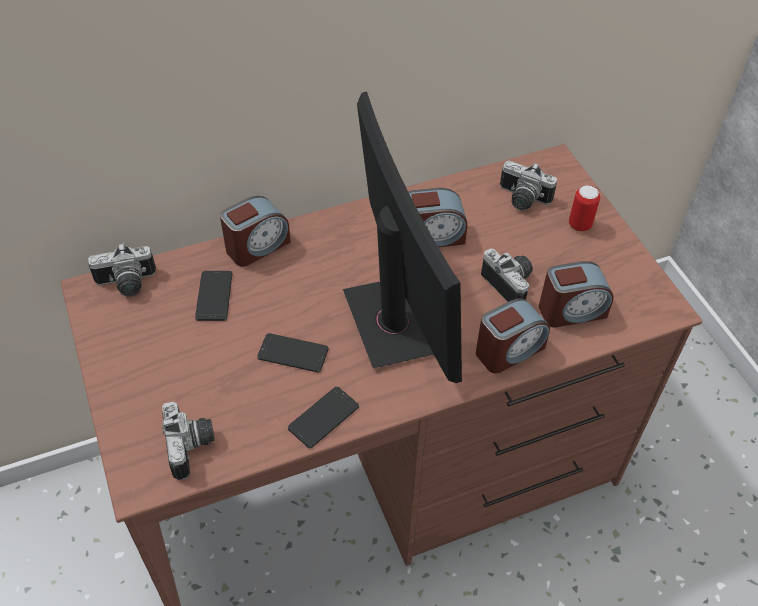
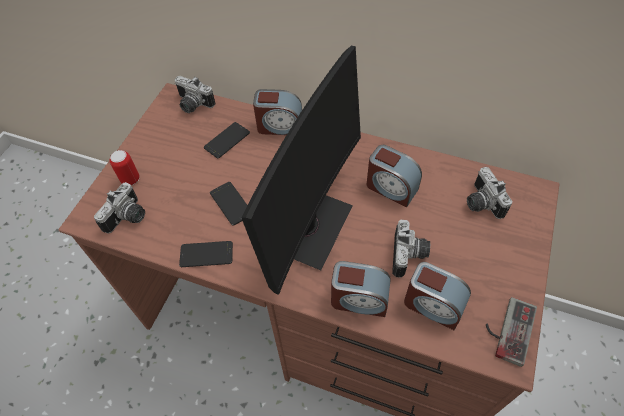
camera: 45 degrees right, 5 degrees up
(579, 225) = (506, 249): can -> can (130, 179)
(642, 287) = (507, 328): none -> game controller

